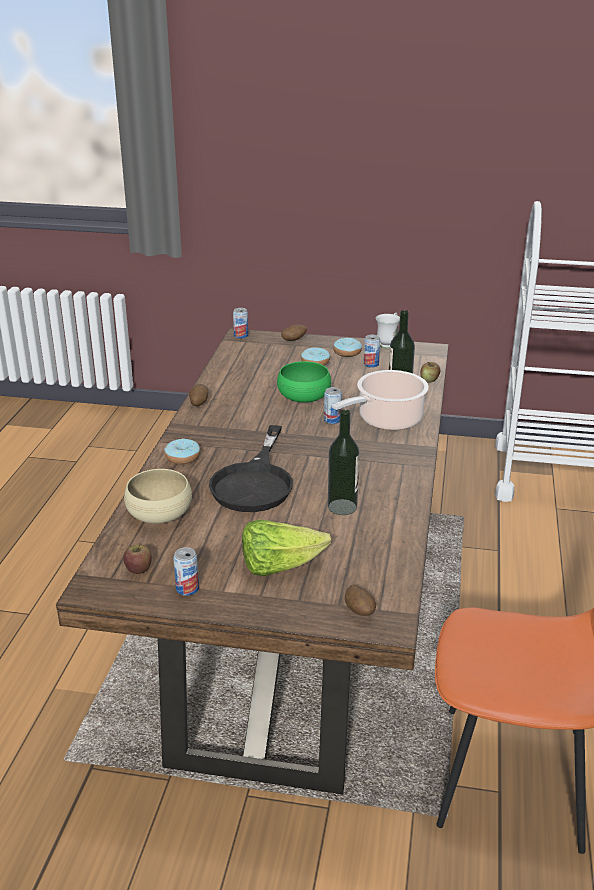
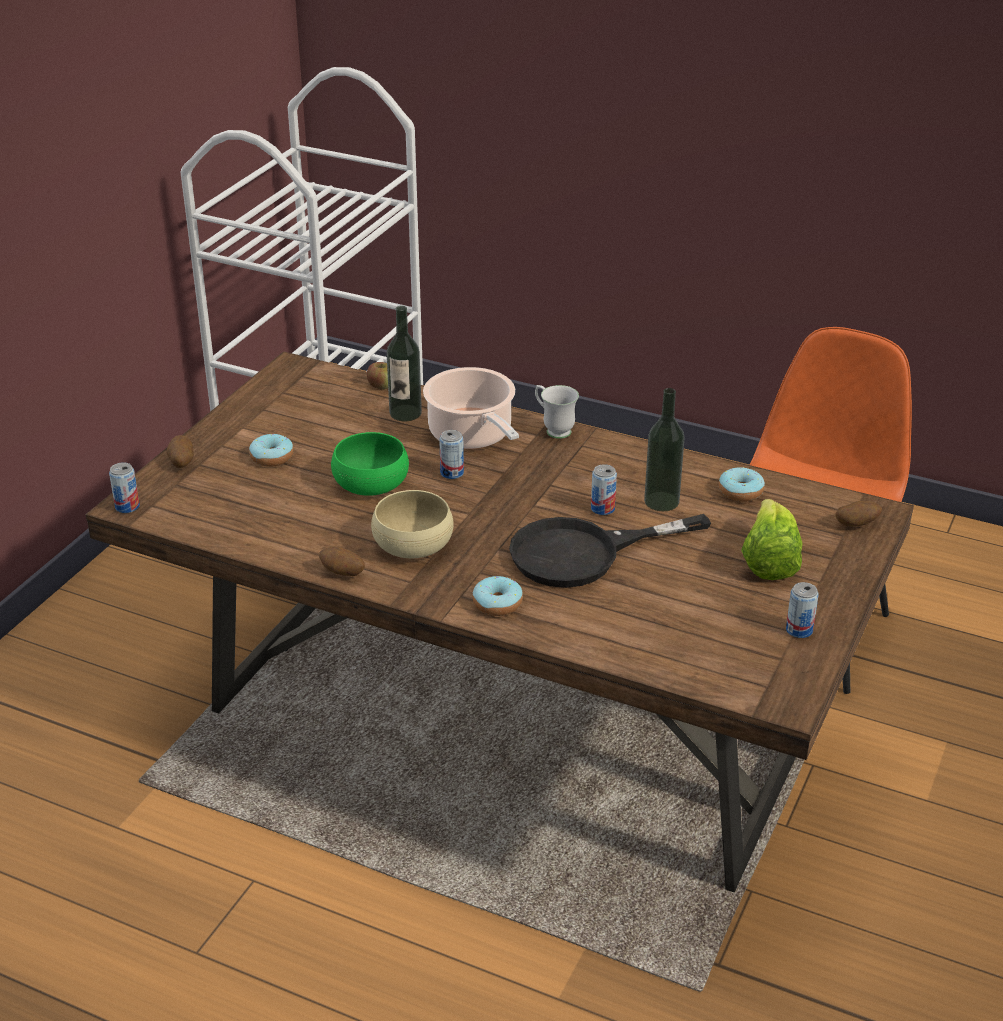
camera: 75 degrees left, 5 degrees up
(138, 569) = (752, 663): apple -> none
(159, 512) = (631, 636): beige bowl -> beige bowl (413, 544)
(255, 482) = (583, 553): black frying pan -> black frying pan turned 135 degrees clockwise
(347, 352) = (257, 427): donut -> donut (740, 492)
(371, 364) = (307, 416): can -> can (602, 509)
(388, 343) = (250, 391): white mug -> white mug (553, 429)

